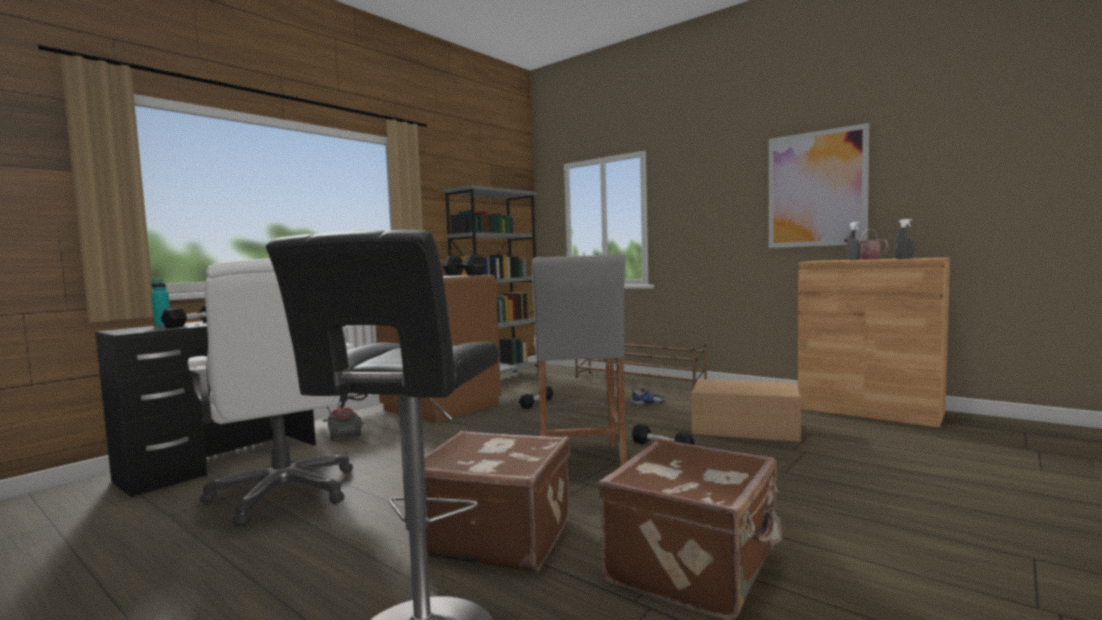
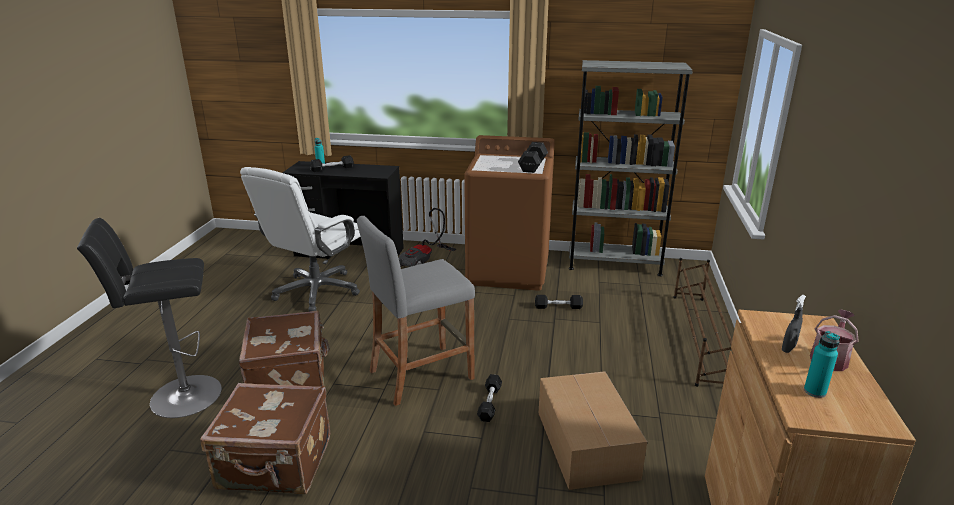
camera: 60 degrees right, 20 degrees up
(647, 403) = (618, 365): shoe -> none
(816, 189) = (874, 209): picture -> none
(904, 258) = (814, 391): grey spray bottle -> turquoise bottle

